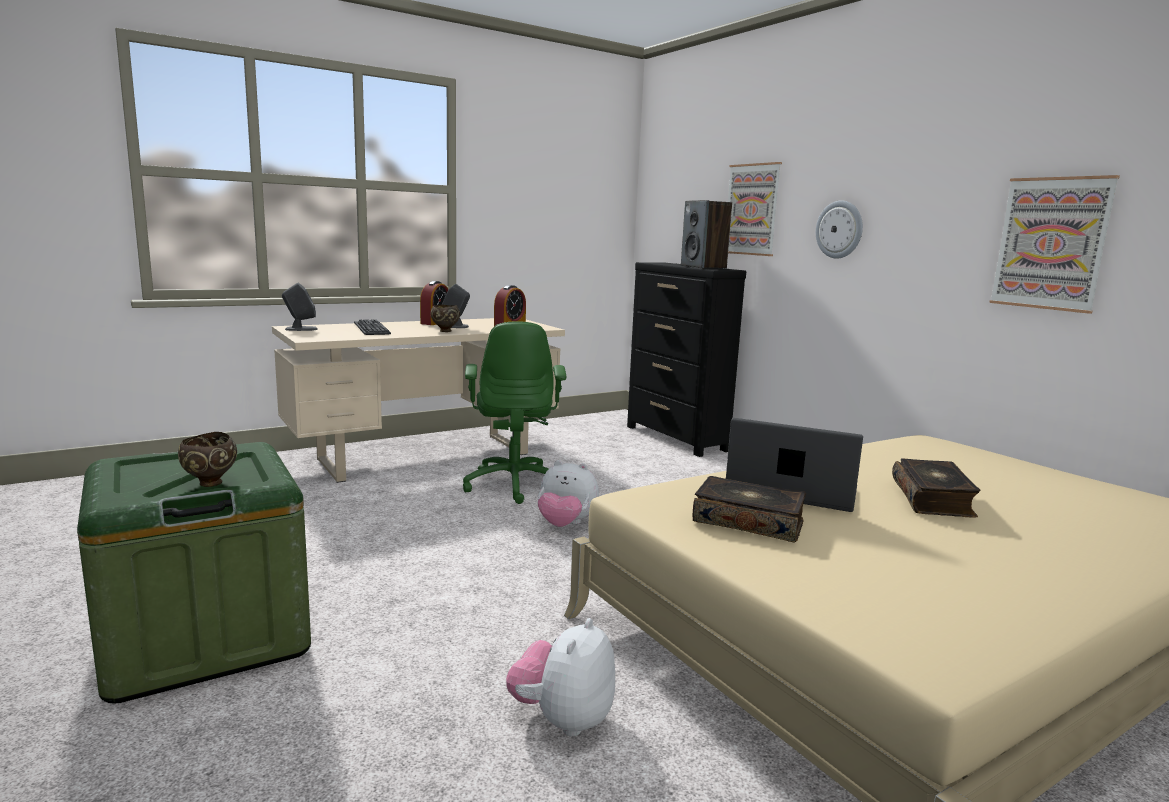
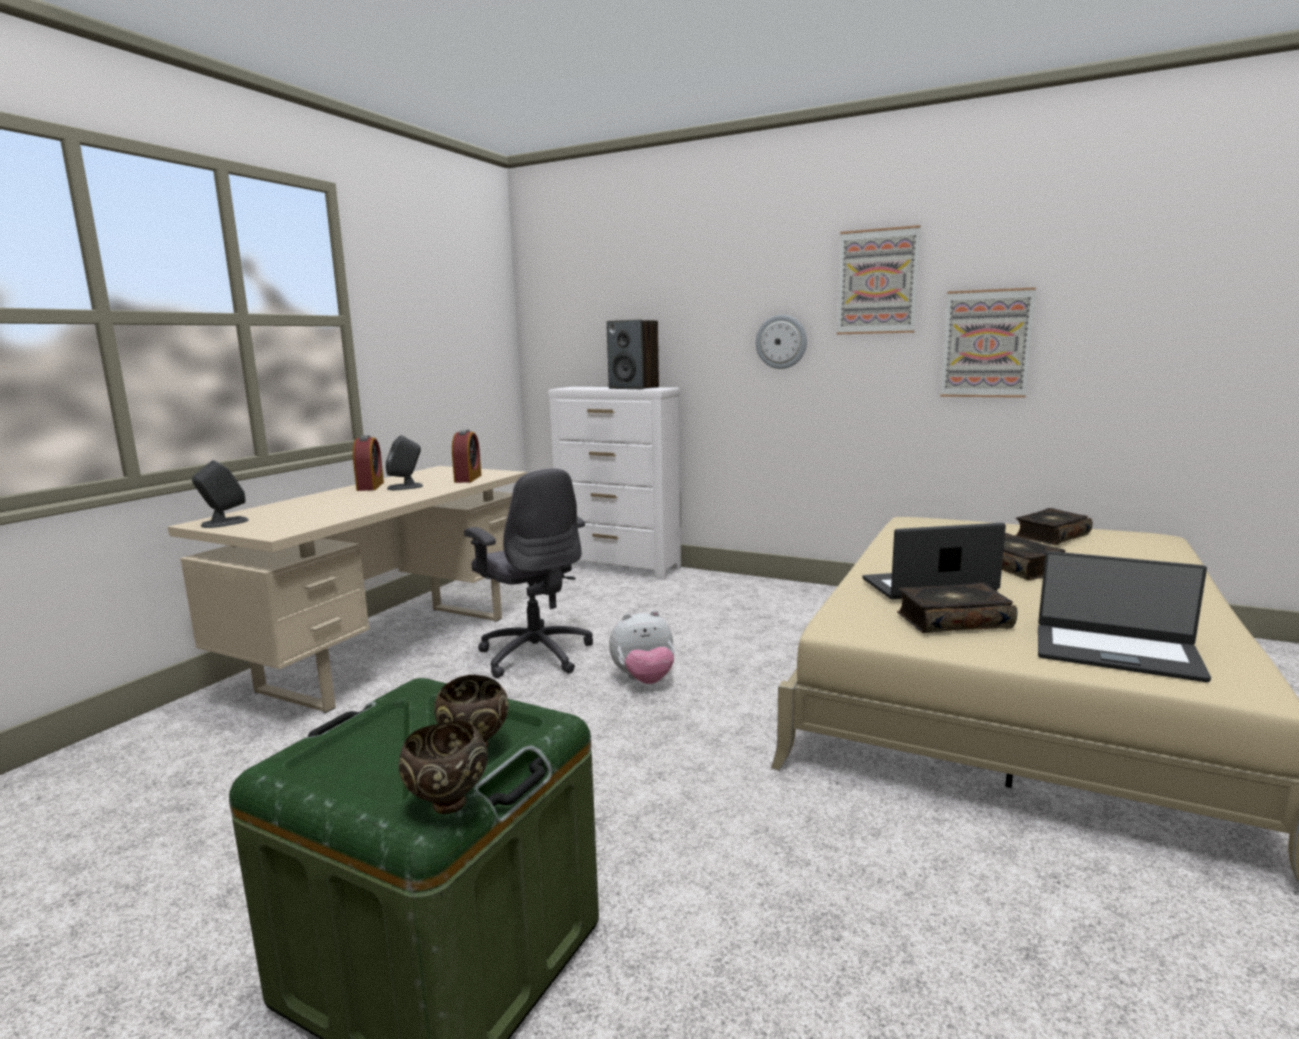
camera: 30 degrees left, 0 degrees up
(371, 328) = (316, 506): keyboard -> none
(444, 331) = (411, 494): brown bowl -> brown bowl (446, 806)
(514, 484) = (535, 654): green office chair -> grey office chair
(563, 719) = (907, 863): plush toy -> none
(676, 439) = (619, 567): black dresser -> white dresser
(752, 209) = (676, 327): picture -> picture (877, 282)
(858, 591) = (1115, 652): none -> laptop
(1054, 485) = (1050, 536): none -> book

